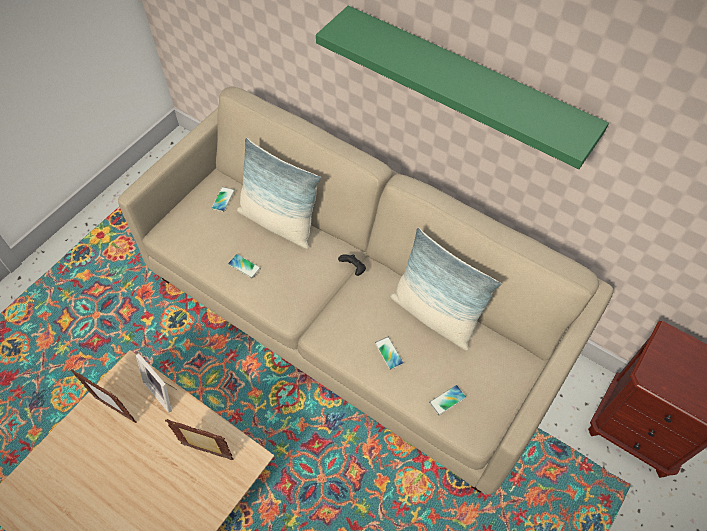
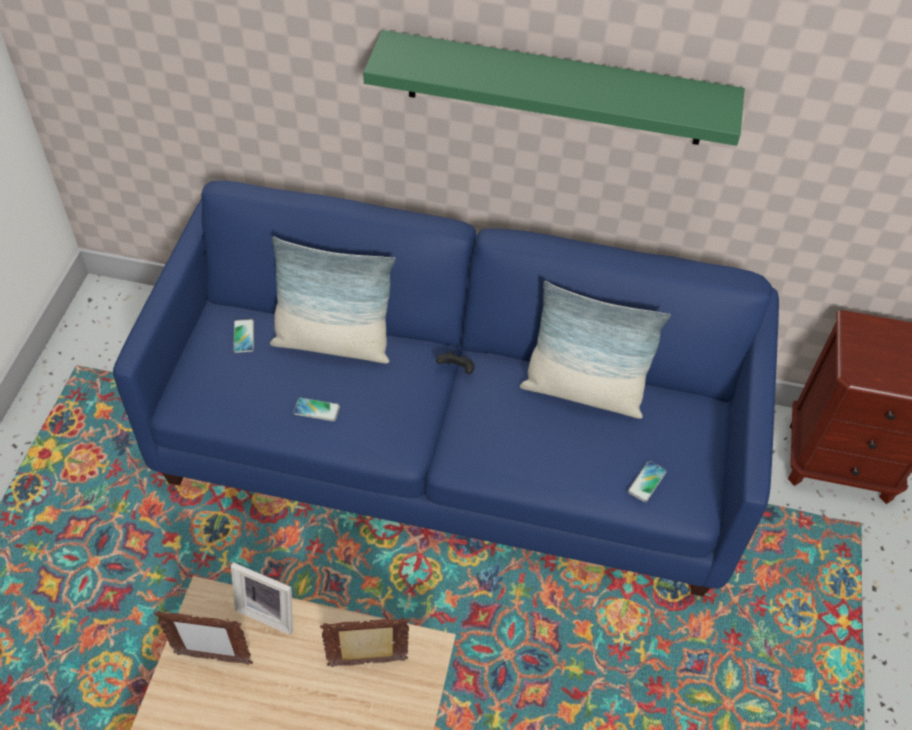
camera: 25 degrees left, 5 degrees down
(355, 316) = (453, 444): beige sofa -> blue sofa
(389, 353) = (552, 452): phone -> none

